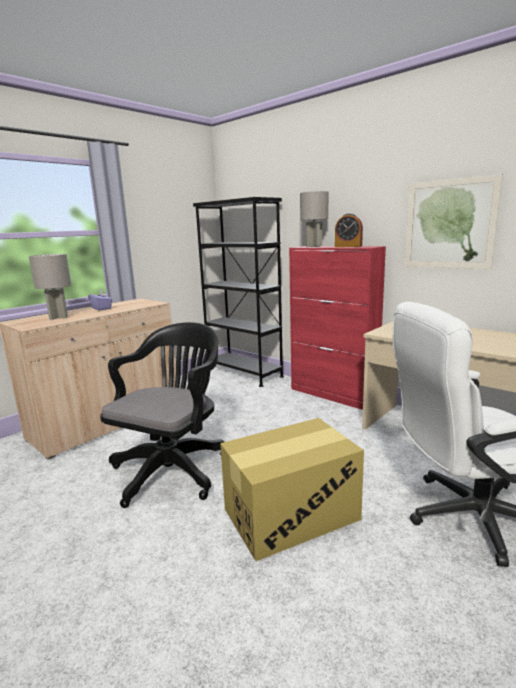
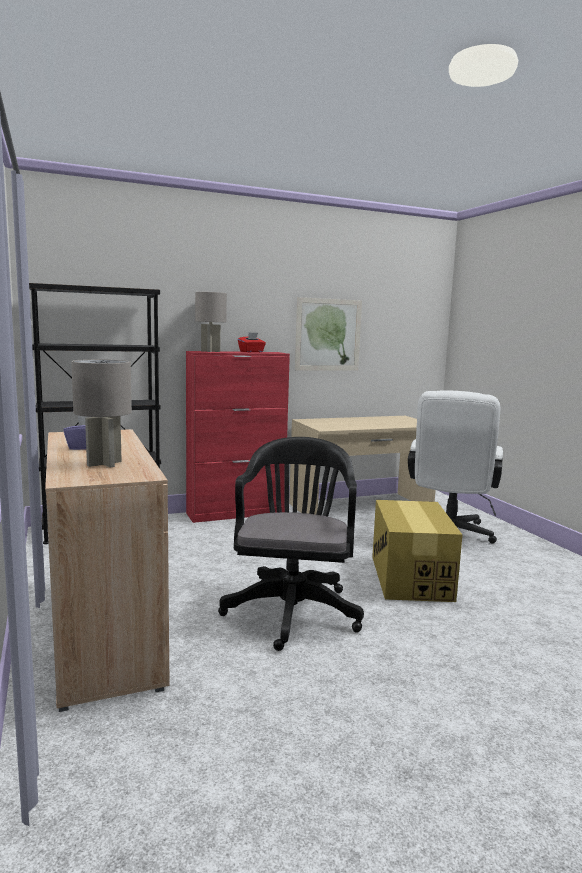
camera: 65 degrees left, 5 degrees down
(174, 469) = (293, 609): black office chair -> black office chair turned 45 degrees clockwise
(348, 246) = (251, 352): alarm clock -> red tissue box

